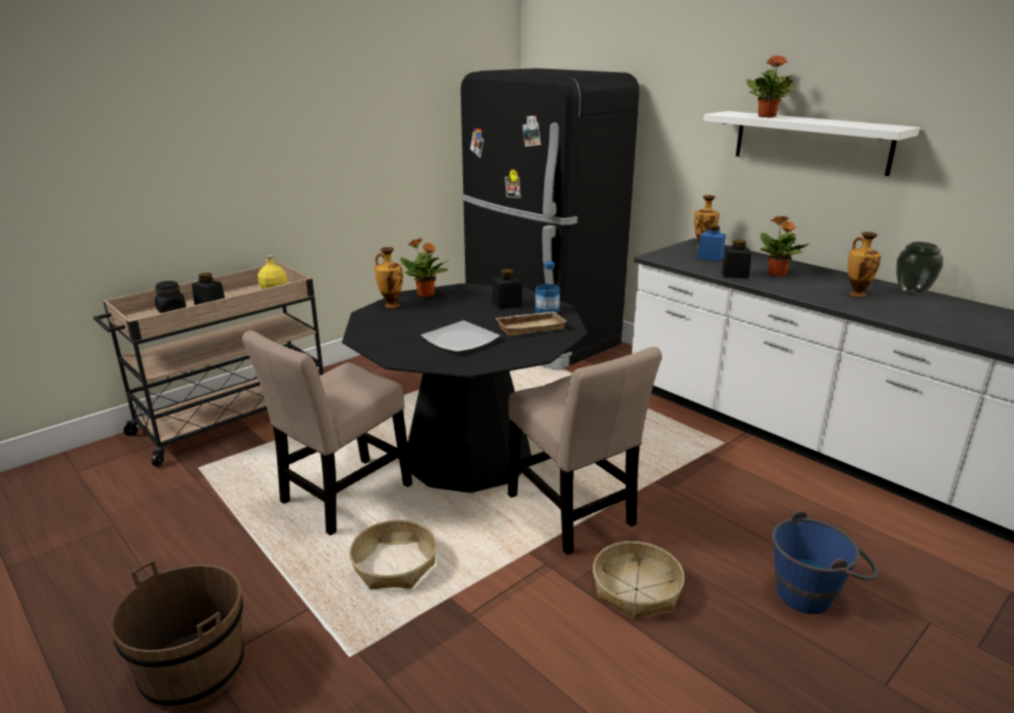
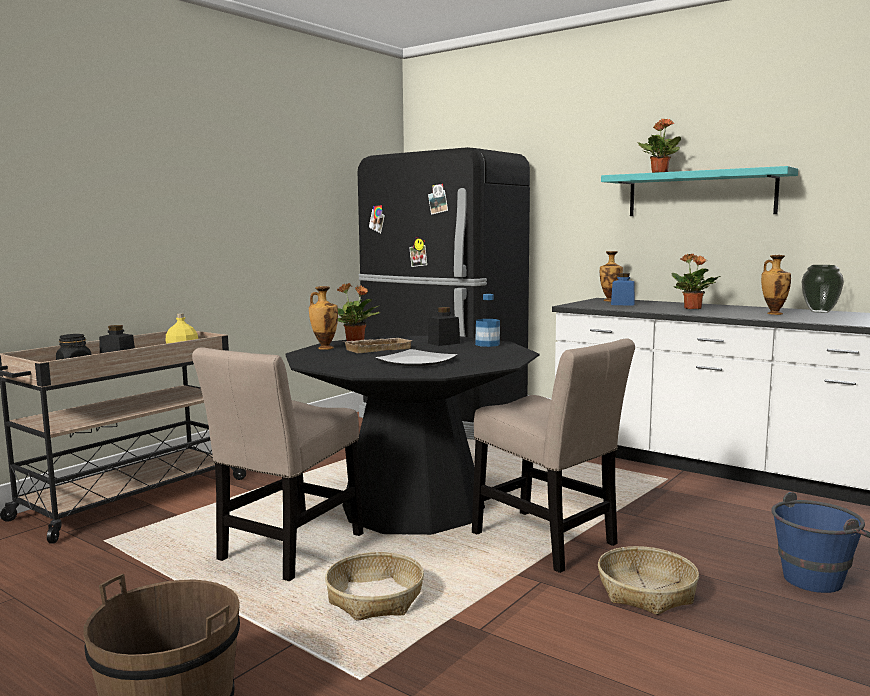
camera: 10 degrees left, 15 degrees down
(530, 327) = (480, 352): beige tray -> beige tray (377, 349)
(735, 274) = (655, 310): black jar -> none
(811, 142) = (700, 194): white shelf -> turquoise shelf

